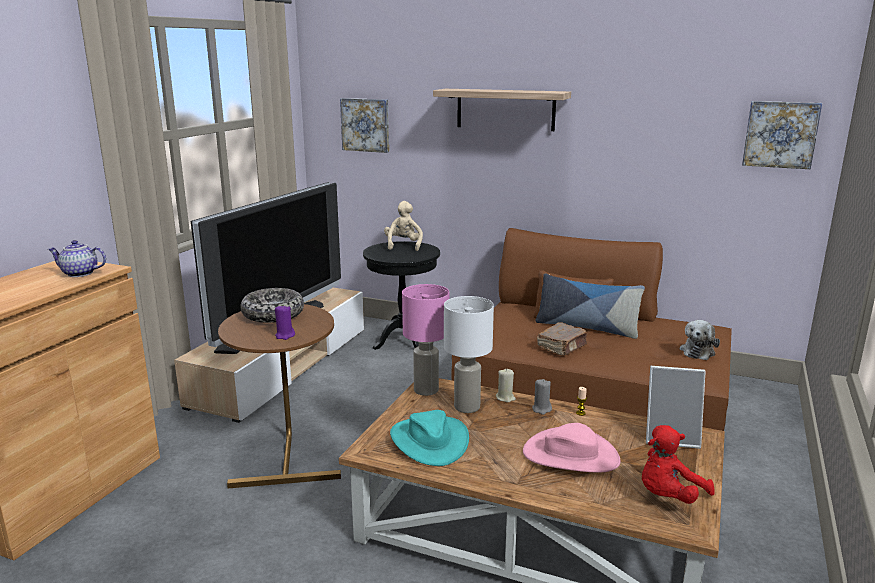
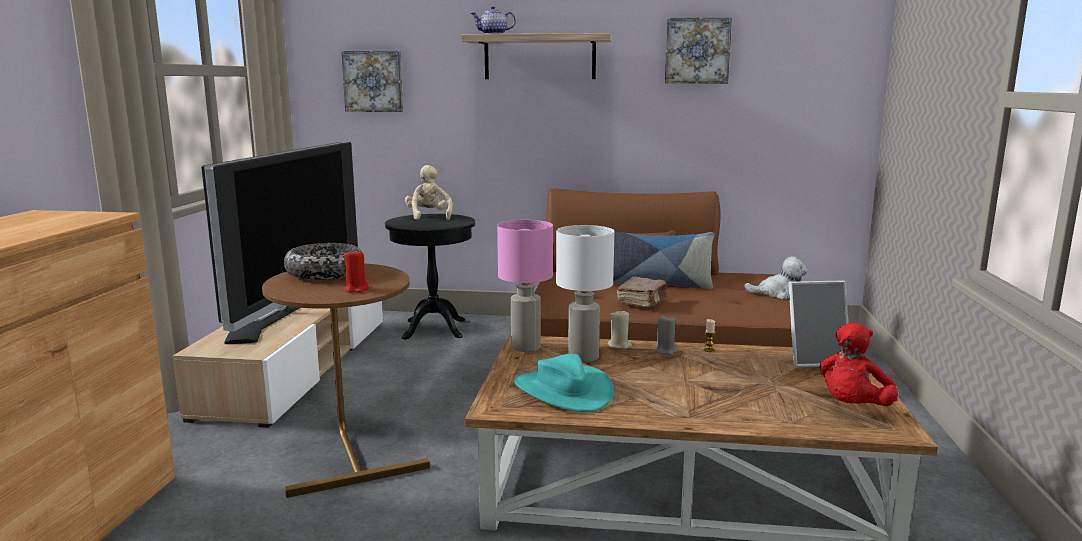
camera: 15 degrees left, 5 degrees down
(79, 274) = (69, 220): teapot -> teapot (493, 34)
(285, 336) = (356, 289): purple candle -> red candle
(571, 455) = (727, 386): pink hat -> none
(698, 351) = (778, 294): plush toy -> plush toy turned 90 degrees counterclockwise
(780, 134) = (826, 72): picture -> picture (697, 51)

